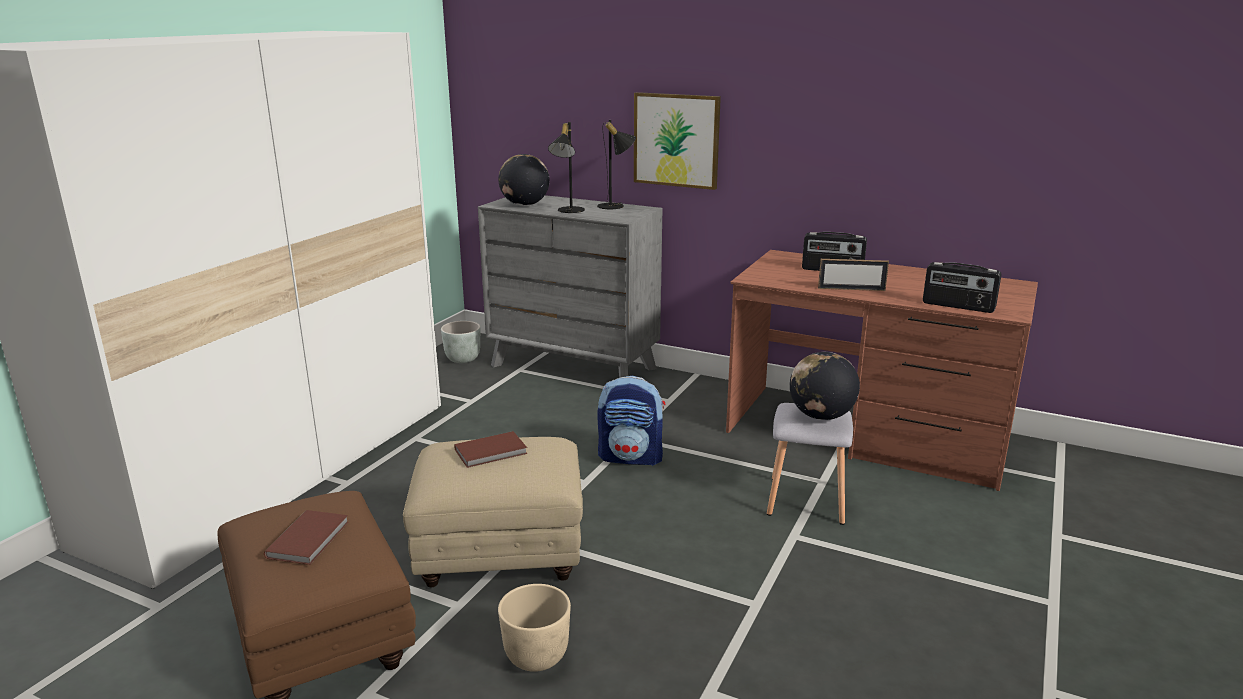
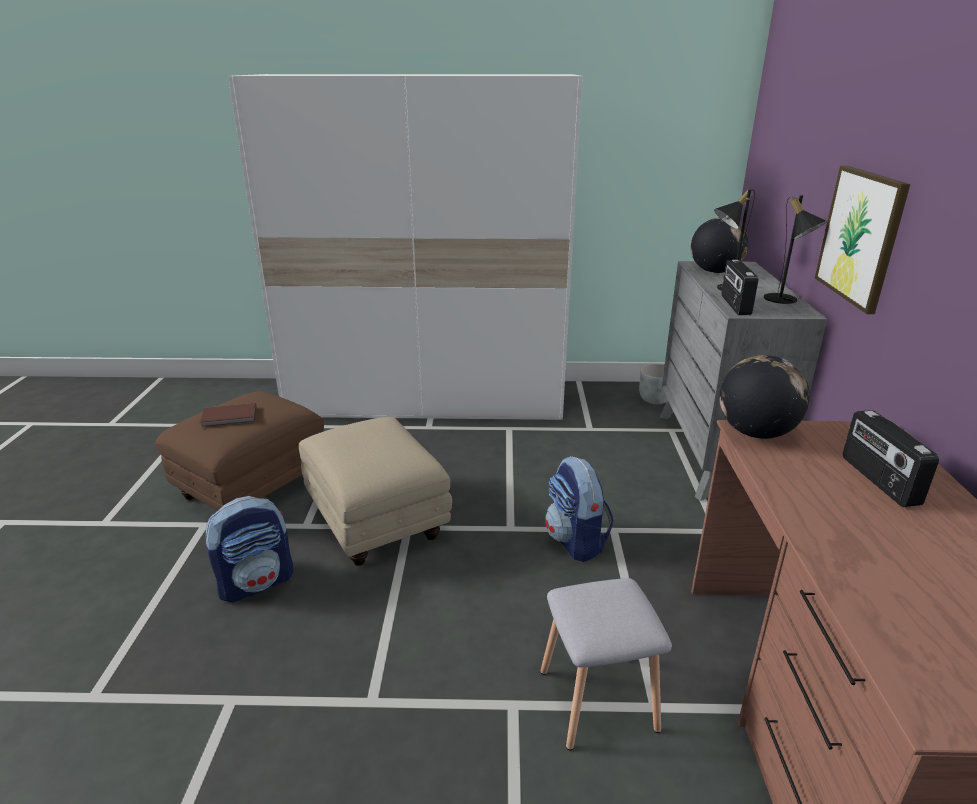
camera: 65 degrees right, 5 degrees up
(492, 452) = (376, 439): brown book -> none
(535, 656) = (257, 582): beige planter -> backpack
(821, 416) = (609, 615): globe -> globe (755, 433)
(851, 289) = (812, 508): picture frame -> none
(958, 306) = (880, 631): radio -> radio (734, 305)

